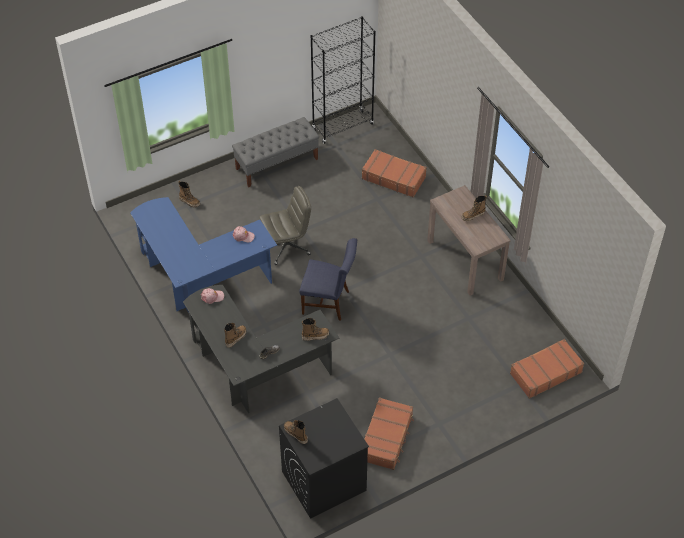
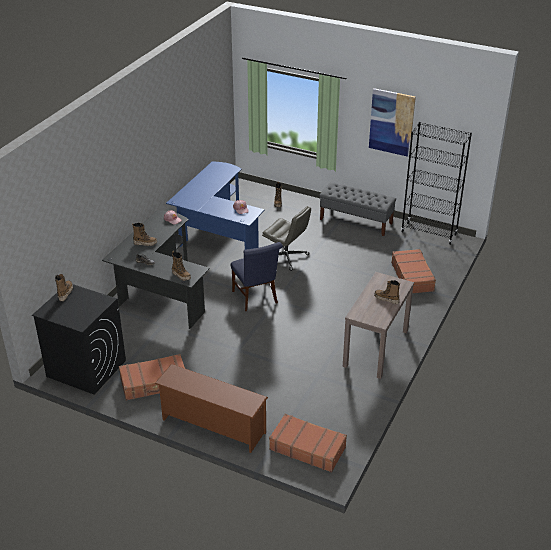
camera: 55 degrees right, 15 degrees down
(280, 51) = (391, 122): none -> picture
(474, 423) = (212, 426): none -> brown shoe rack

